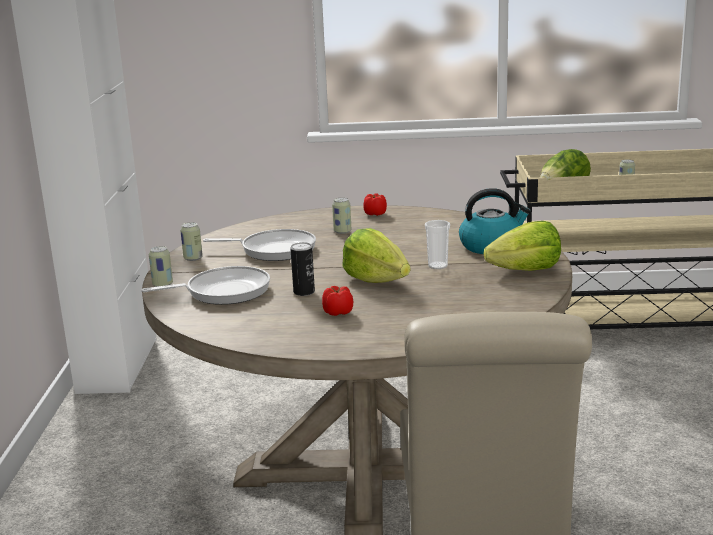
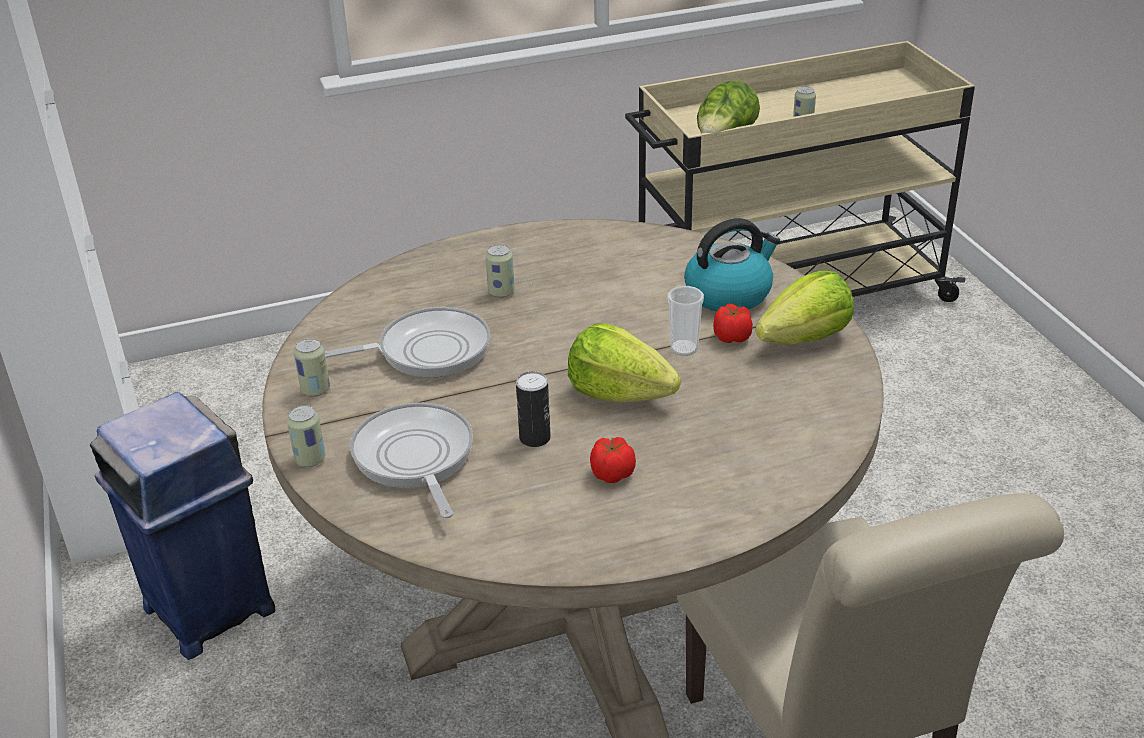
camera: 20 degrees left, 15 degrees up
(136, 428) = (208, 607): none -> blue trash can
(223, 291) = (415, 458): frying pan -> frying pan turned 75 degrees counterclockwise
(375, 214) = (523, 245): tomato -> tomato (732, 337)

